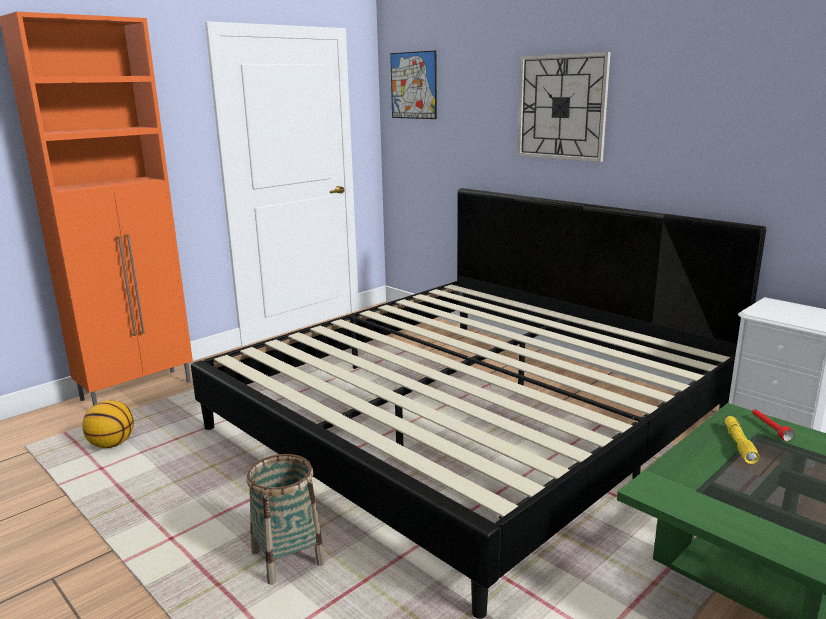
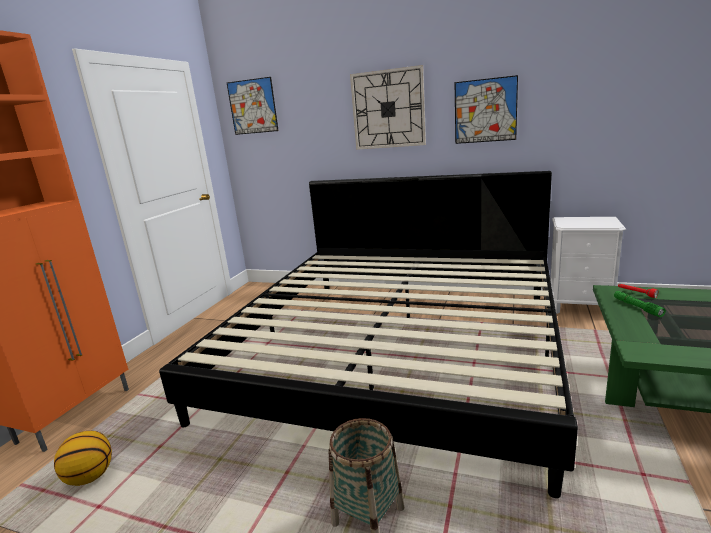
camera: 25 degrees left, 0 degrees up
(684, 124) = (485, 111): none -> picture
(739, 444) = (637, 307): yellow flashlight -> green flashlight

